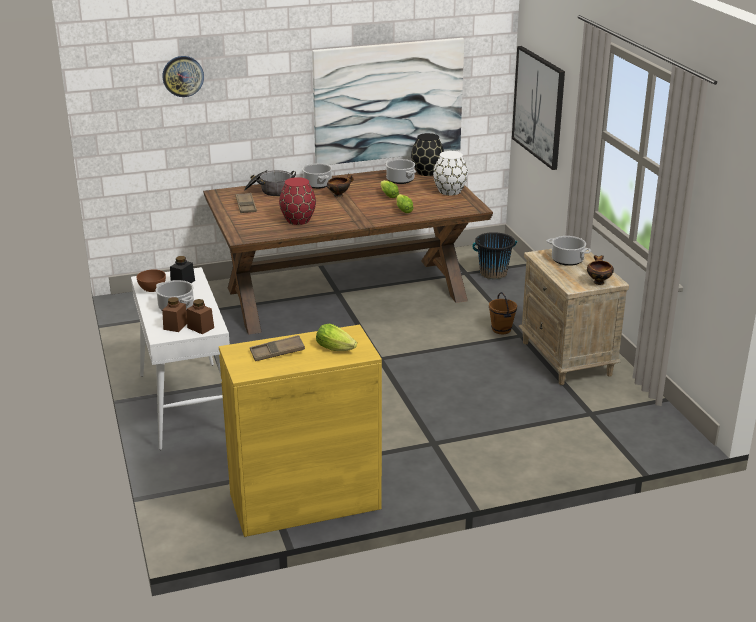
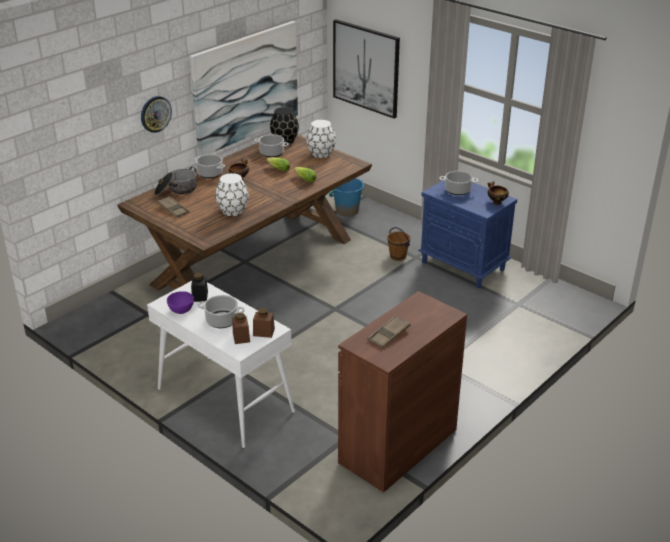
camera: 30 degrees left, 5 degrees up
(152, 289) = (181, 310): brown bowl -> purple bowl
(183, 76) = (91, 103): wall clock -> wall clock (155, 114)
(298, 220) = (233, 211): red vase -> white vase
(305, 501) = (398, 446): yellow cabinet -> brown cabinet
(337, 348) = (427, 316): lettuce -> none
(493, 273) = (347, 211): black bucket -> blue bucket
(567, 359) = (464, 266): beige nightstand -> blue nightstand

